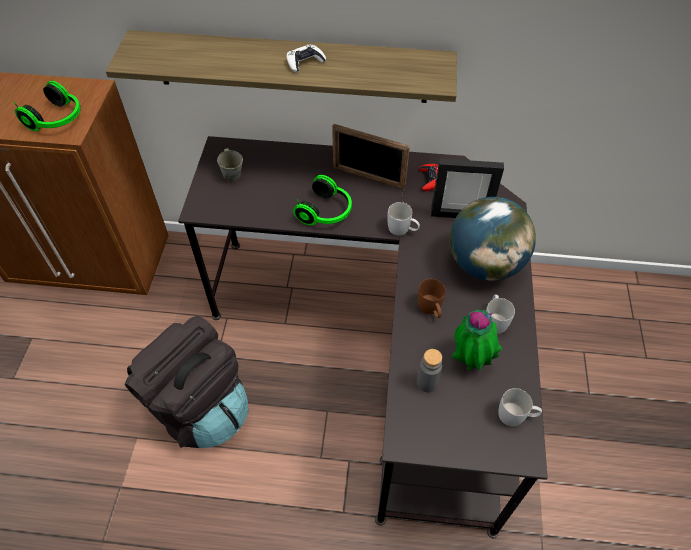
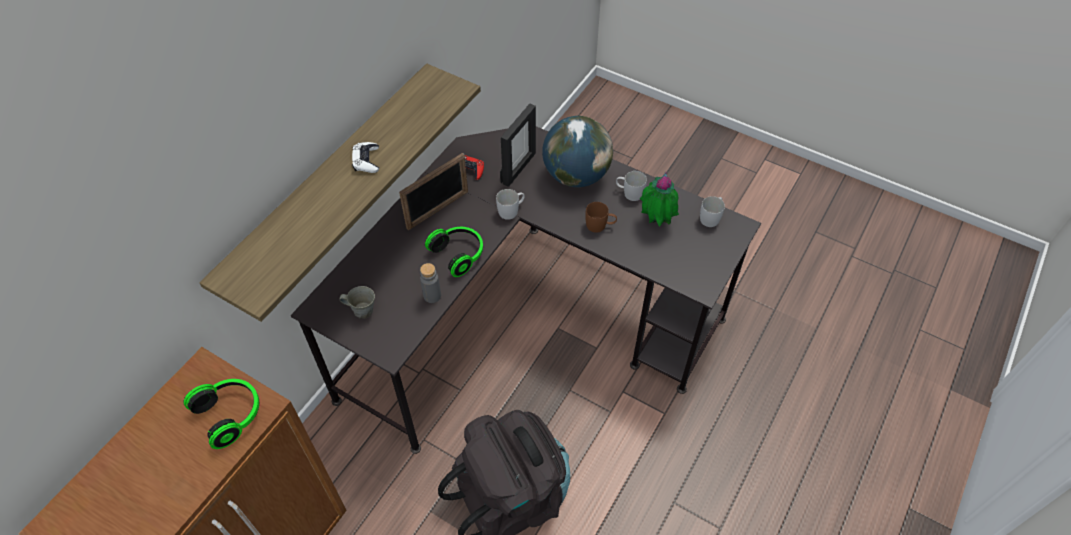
camera: 65 degrees left, 0 degrees up
(427, 383) = (662, 255): grey bottle -> grey bottle (432, 296)

